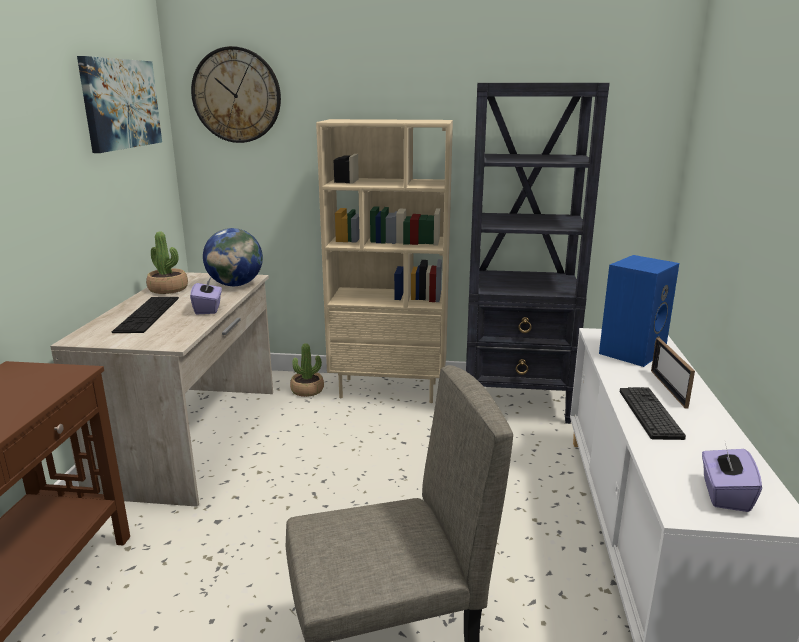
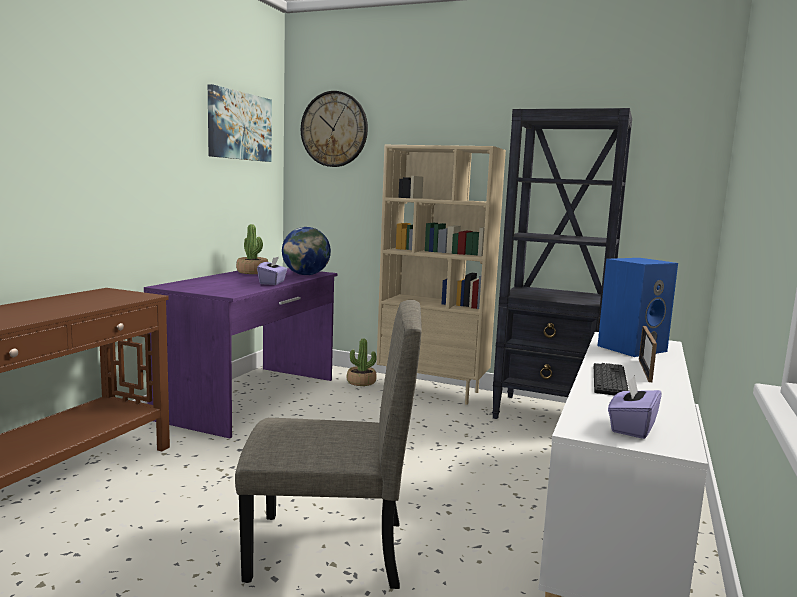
camera: 15 degrees right, 10 degrees down
(147, 314) = (225, 281): keyboard -> none
(193, 437) = (251, 398): beige desk -> purple desk

